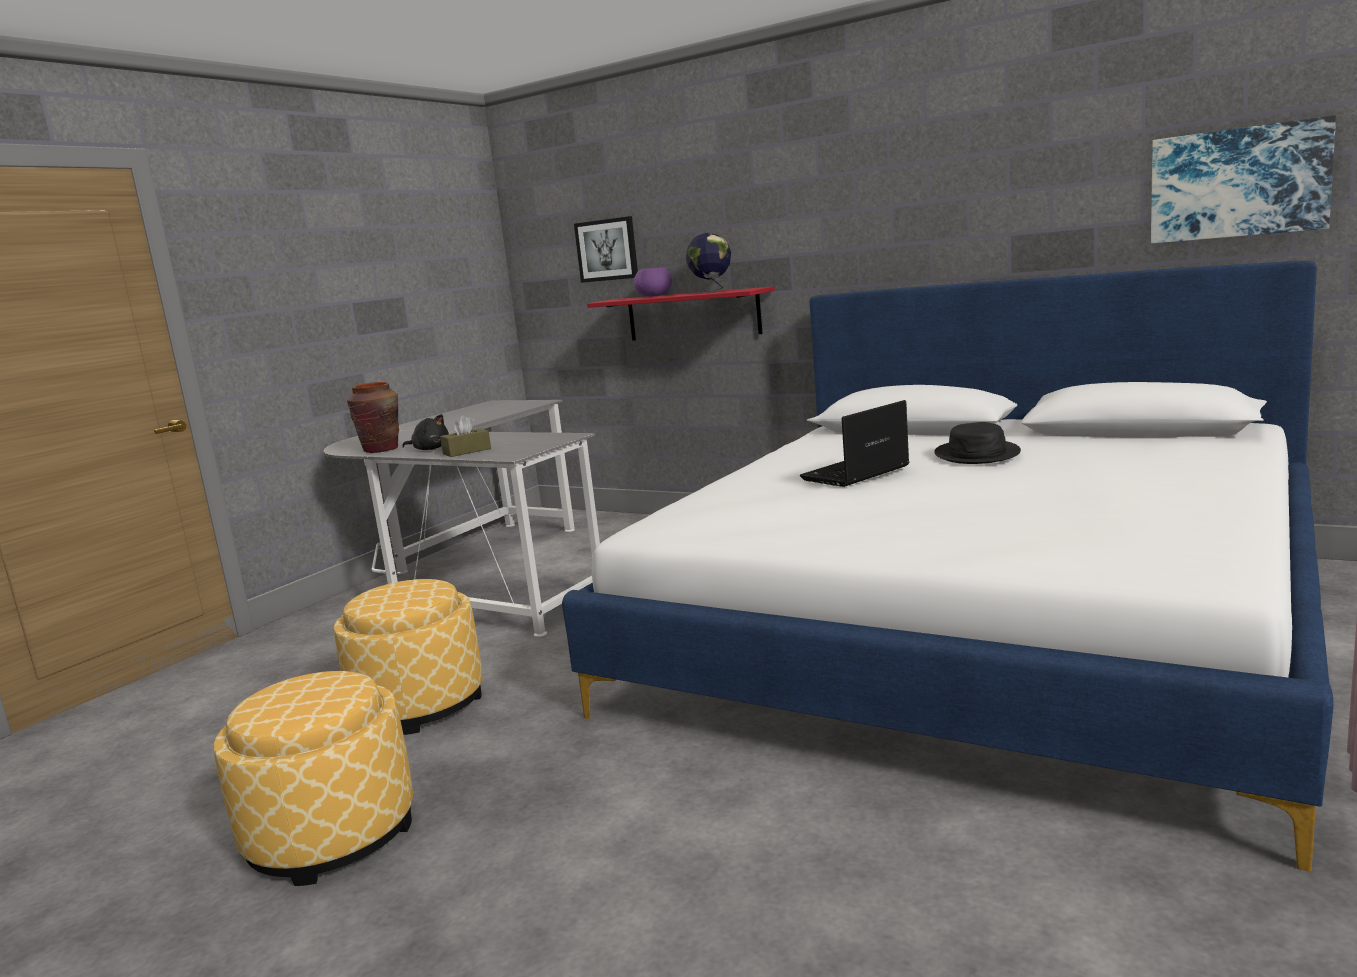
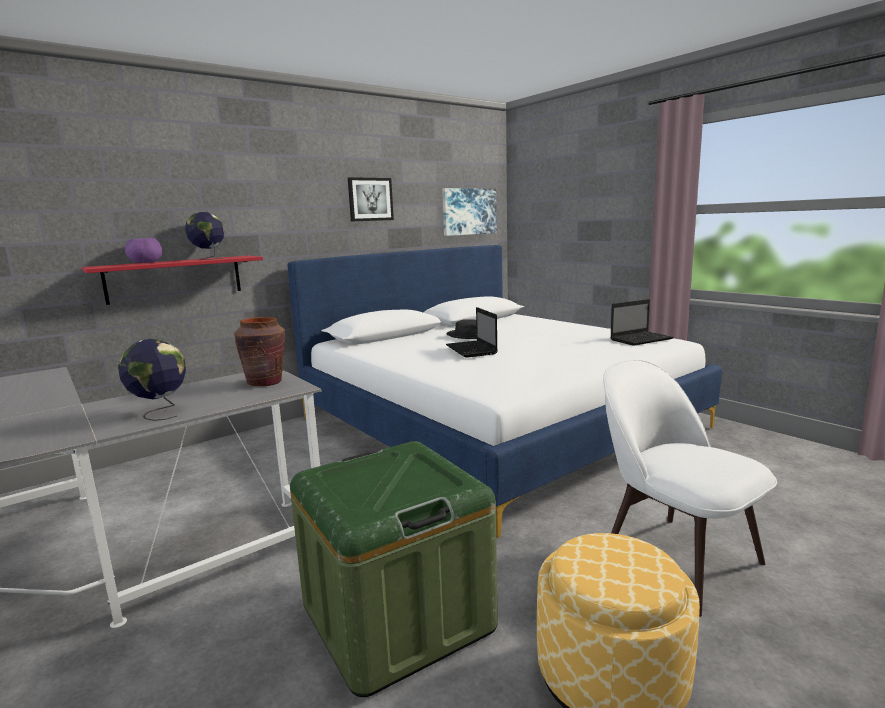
camera: 70 degrees left, 0 degrees up
(381, 449) = (77, 433): brown vase -> brown vase (265, 382)
(419, 704) = (397, 616): ottoman -> green storage box
(430, 449) = (160, 413): black plush toy -> globe
(467, 451) = (225, 400): brown tissue box -> none
(588, 857) = (675, 558): none -> white chair
(607, 250) = (69, 220): picture -> picture (370, 199)
(1155, 544) = (641, 339): none -> laptop

